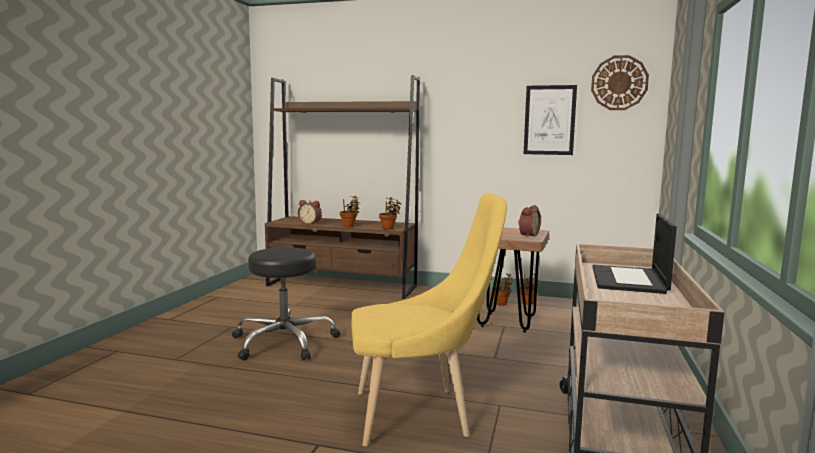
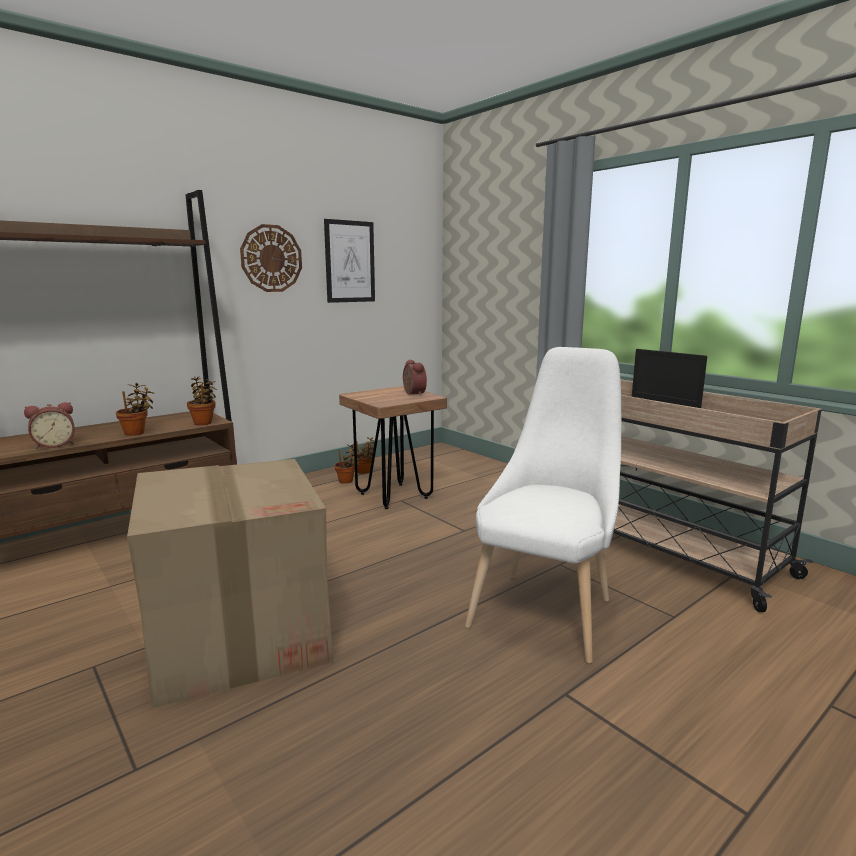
camera: 55 degrees left, 5 degrees up
(283, 342) = (239, 634): black stool -> cardboard box
(420, 414) = (546, 608): yellow chair -> white chair
(619, 83) = (407, 223): wall clock -> wall clock (271, 258)

